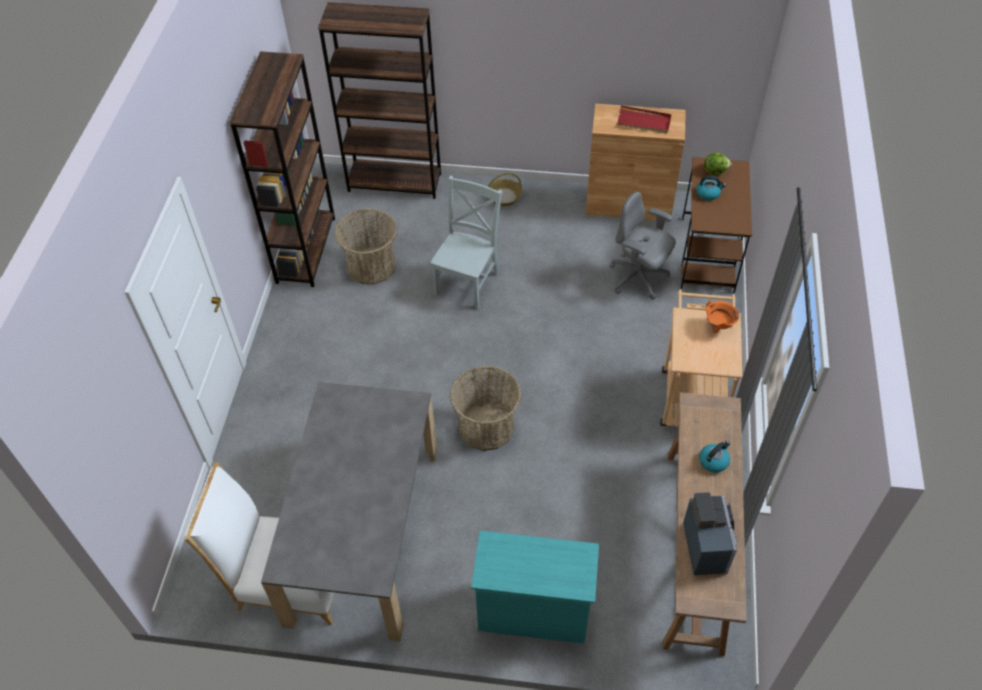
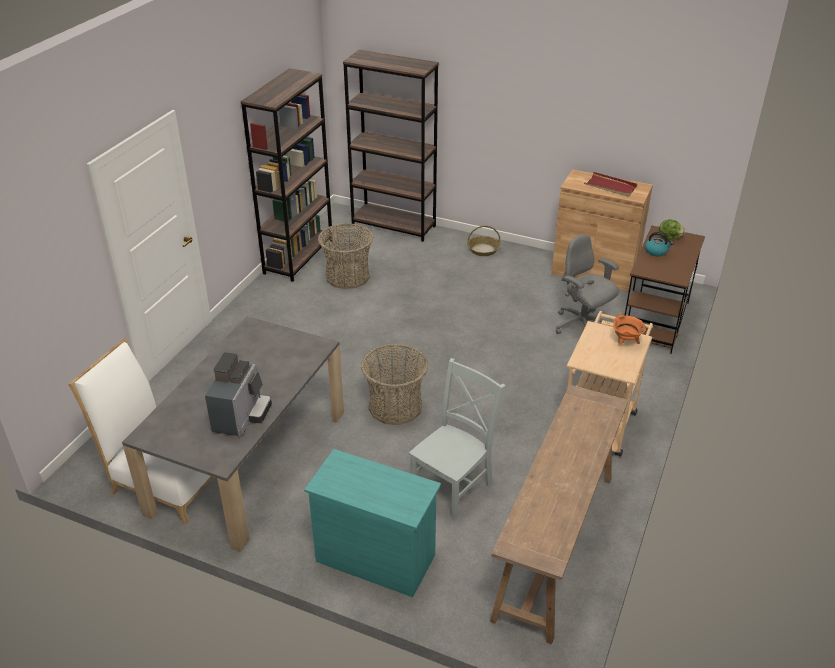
camera: 15 degrees right, 15 degrees down
(468, 281) = (426, 301): grey chair -> grey chair (454, 486)
(708, 545) = (547, 506): coffee machine -> coffee machine (241, 416)
(713, 461) = (581, 442): kettle -> none

